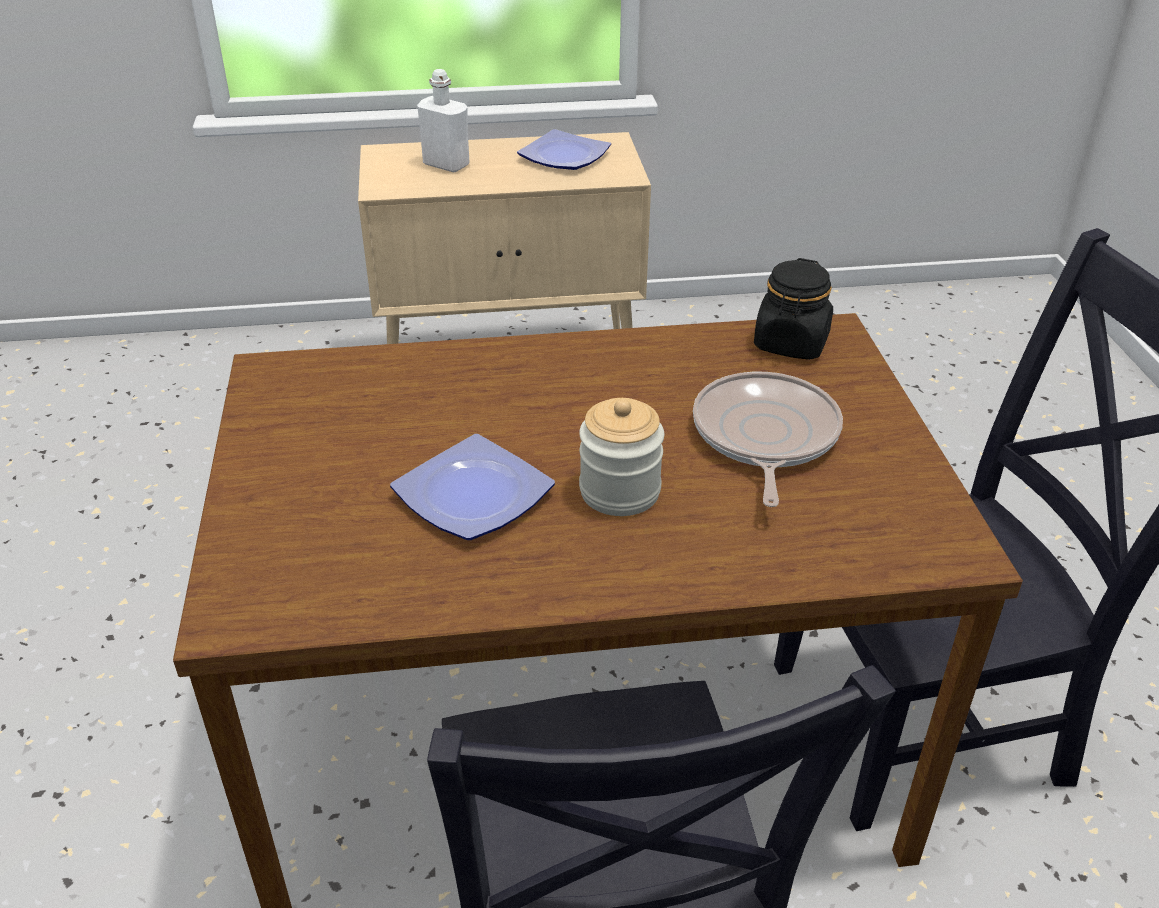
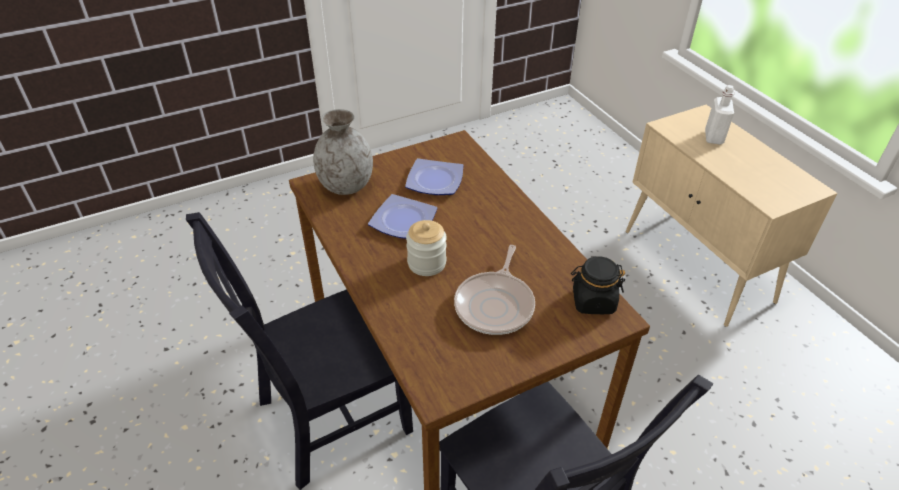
camera: 70 degrees right, 5 degrees up
(286, 558) = (346, 185): none -> grey vase
(564, 157) = (770, 176): plate -> plate (433, 181)
(764, 437) = (495, 304): frying pan -> frying pan turned 120 degrees clockwise

